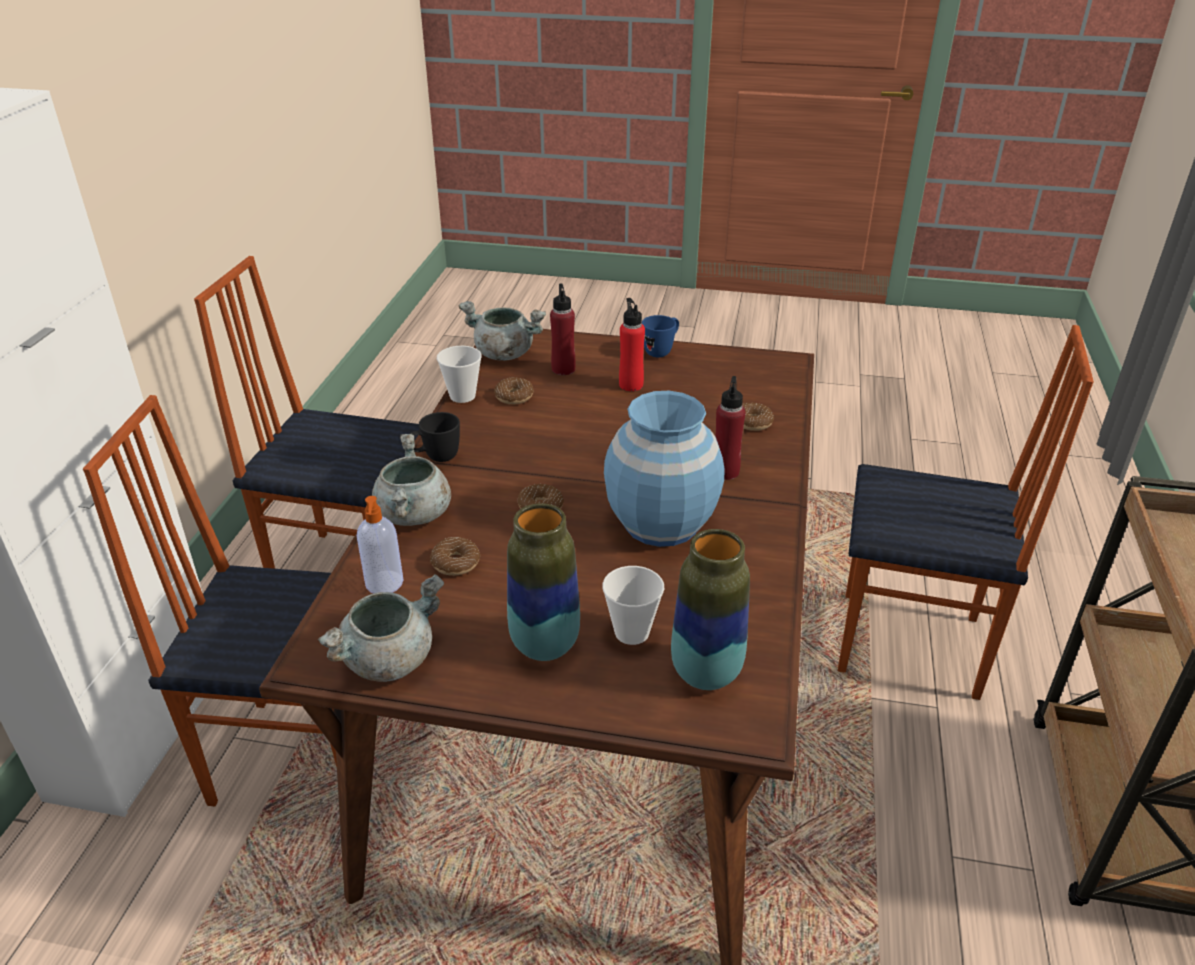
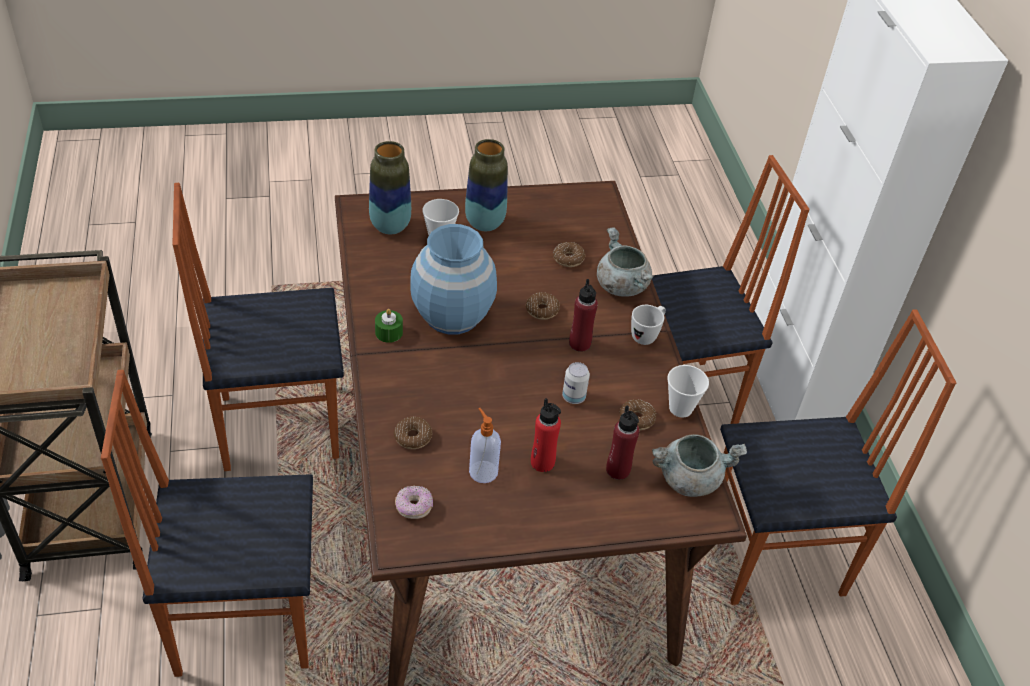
camera: 155 degrees right, 10 degrees up
(384, 584) = (599, 238): soap dispenser -> soap dispenser (483, 471)
(388, 659) = (561, 200): grey cooking pot -> none
(435, 458) = (647, 335): black mug -> white mug
(565, 422) = (573, 397): none -> can
(661, 351) = (537, 527): blue mug -> none
(725, 471) = (421, 373): red bottle -> red bottle (579, 343)
(752, 519) = (389, 332): none -> green candle
(767, 378) = (414, 507): none -> donut
(873, 868) = (278, 426): none -> chair

